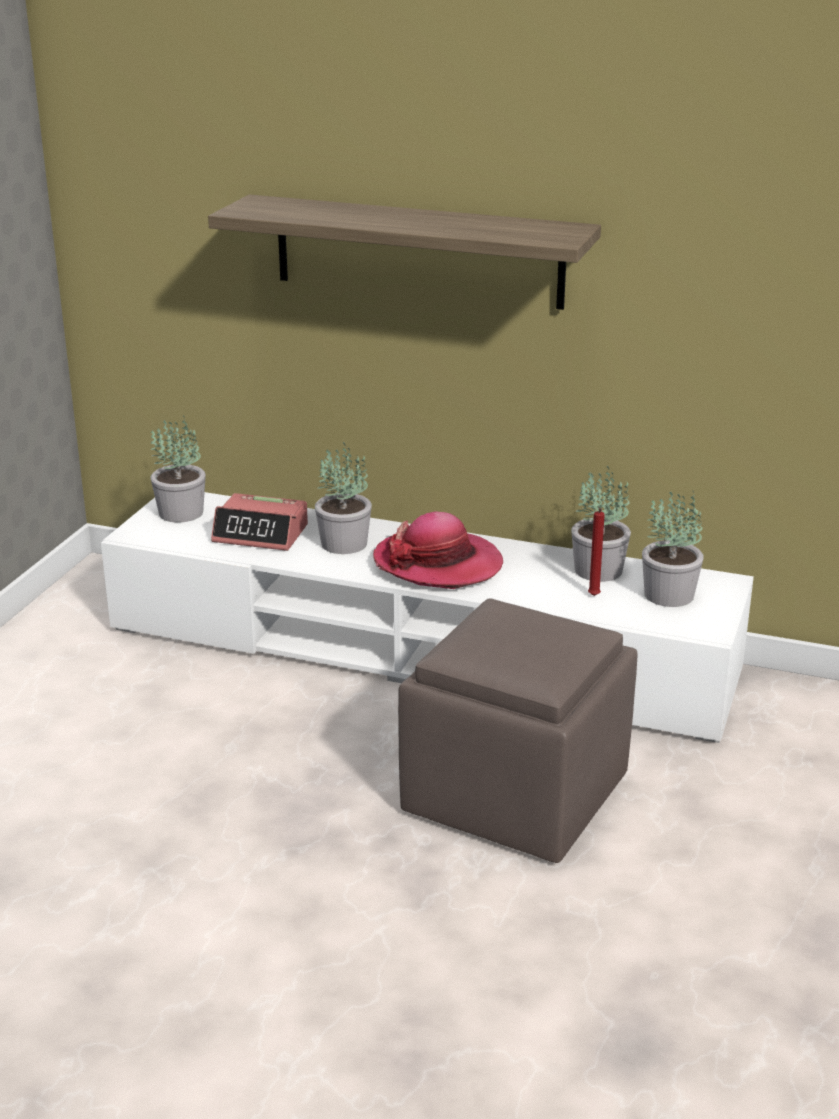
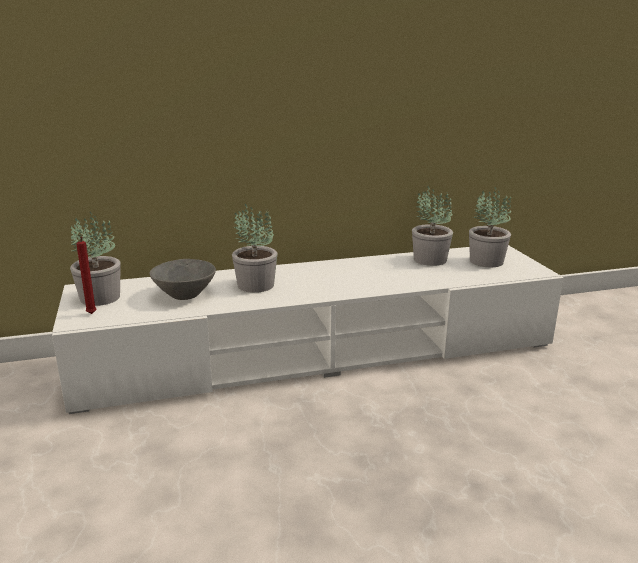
camera: 35 degrees left, 5 degrees down
(261, 534) = (185, 294): alarm clock -> grey bowl
(418, 251) = (278, 45): shelf -> none
(438, 564) = (336, 280): hat -> none
(514, 793) = (499, 418): brown ottoman -> none
(593, 597) = (452, 272): red candle -> red candle (91, 314)

